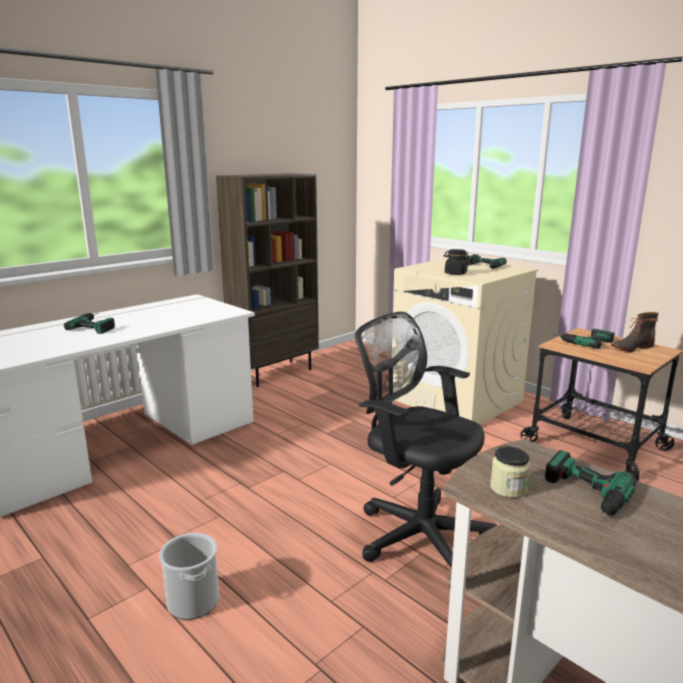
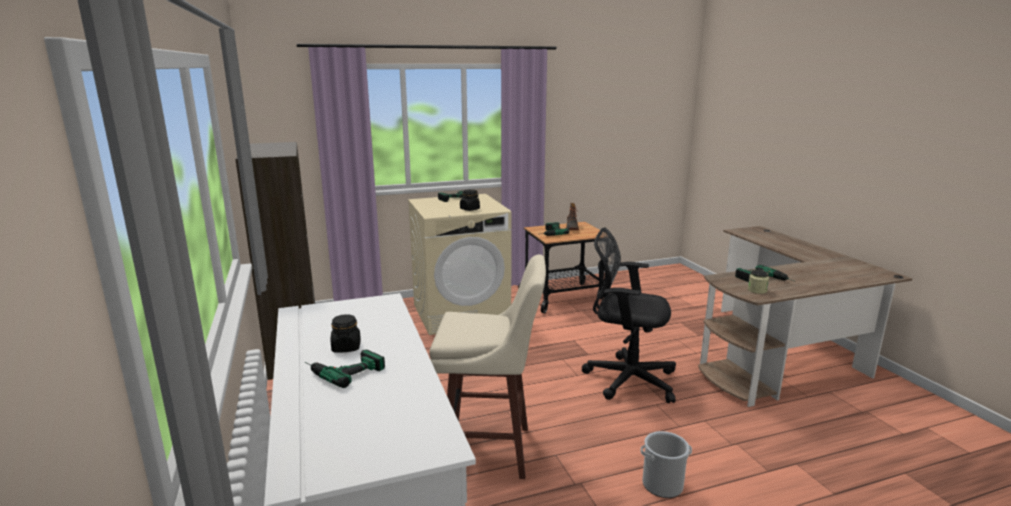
camera: 65 degrees left, 0 degrees up
(135, 319) = (346, 347): none -> black jar
(209, 478) = (490, 451): none -> beige stool
(418, 535) = (626, 379): black office chair -> black office chair turned 45 degrees clockwise

